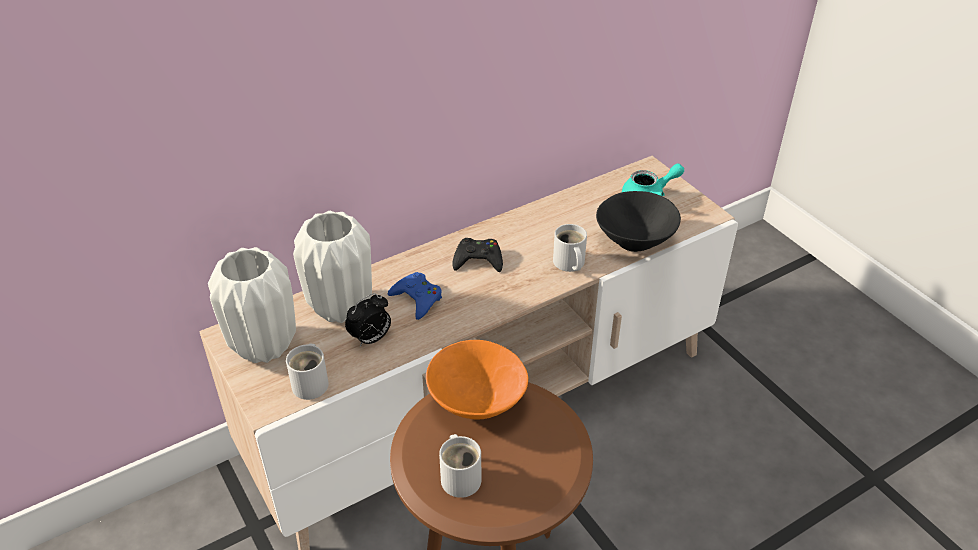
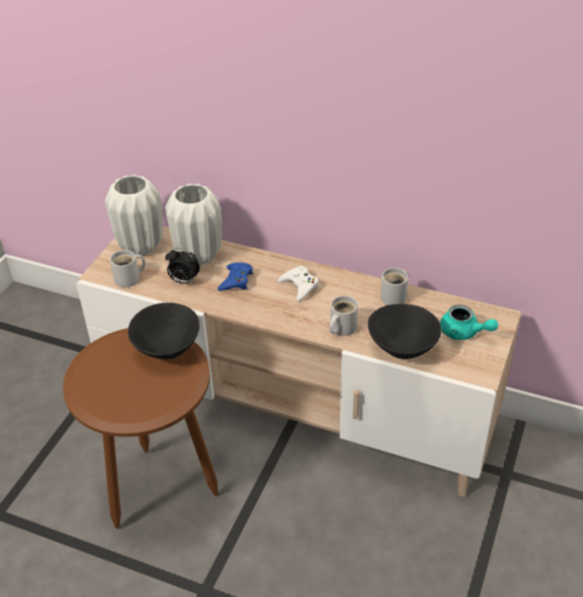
camera: 55 degrees right, 0 degrees up
(461, 476) = (104, 372): white mug -> white mug (395, 297)
(477, 403) = (167, 349): orange bowl -> black bowl
(478, 260) = (299, 286): black game controller -> white game controller

